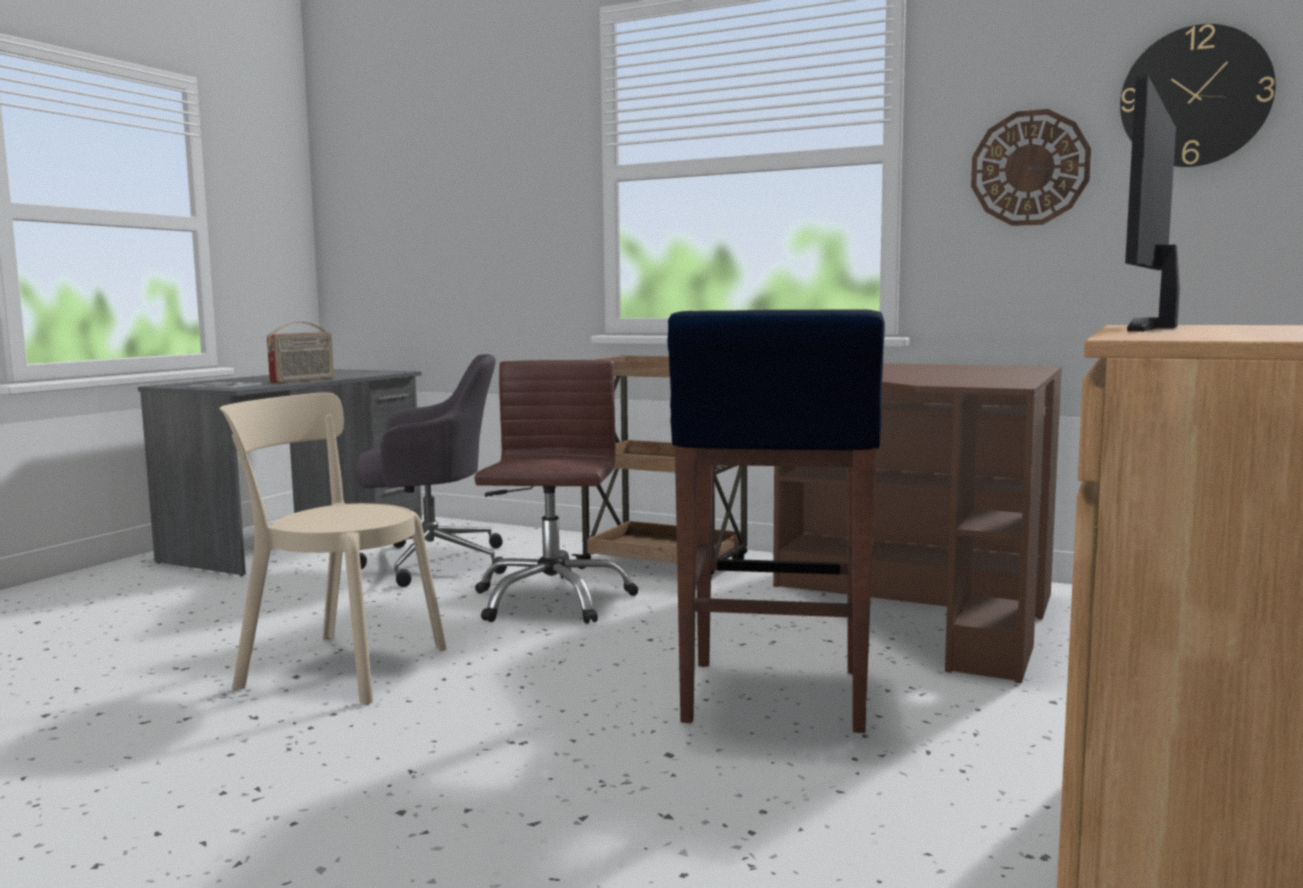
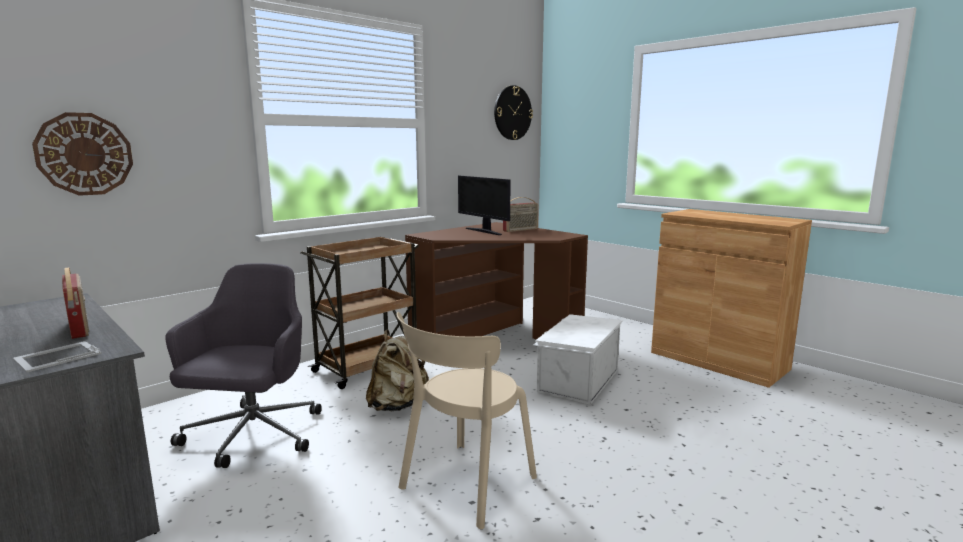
camera: 70 degrees left, 5 degrees up
(551, 600) = (398, 405): brown office chair -> beige backpack
(773, 697) = (577, 380): blue stool -> white storage box
(985, 374) = (520, 230): none -> radio
(1029, 168) = (469, 136): wall clock -> wall clock (84, 154)
(1155, 327) = (707, 216): monitor -> monitor (484, 231)

